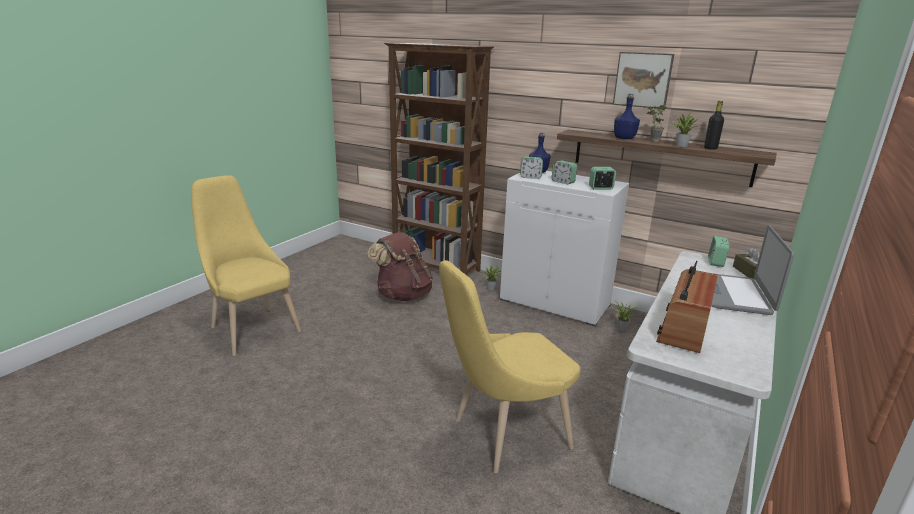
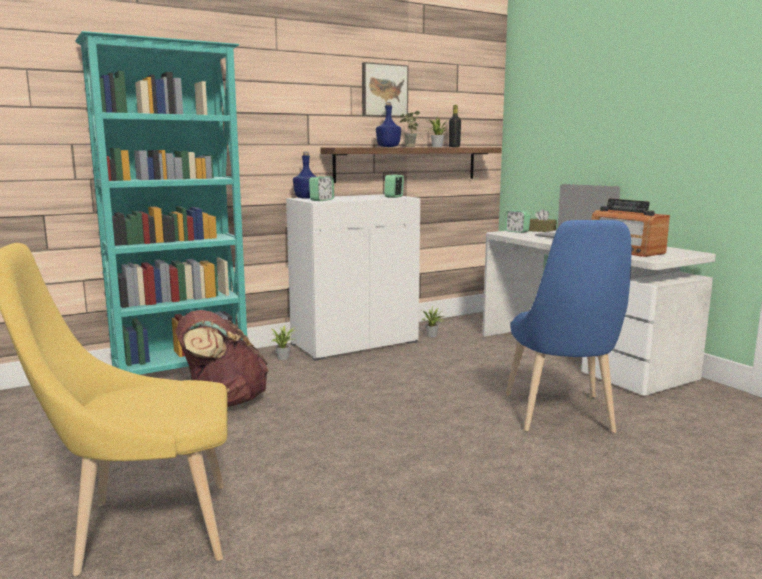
camera: 60 degrees left, 10 degrees down
(436, 268) = (183, 370): brown bookcase -> turquoise bookcase
(503, 435) = (561, 416): yellow chair -> blue chair
(563, 182) = (356, 198): alarm clock -> none

